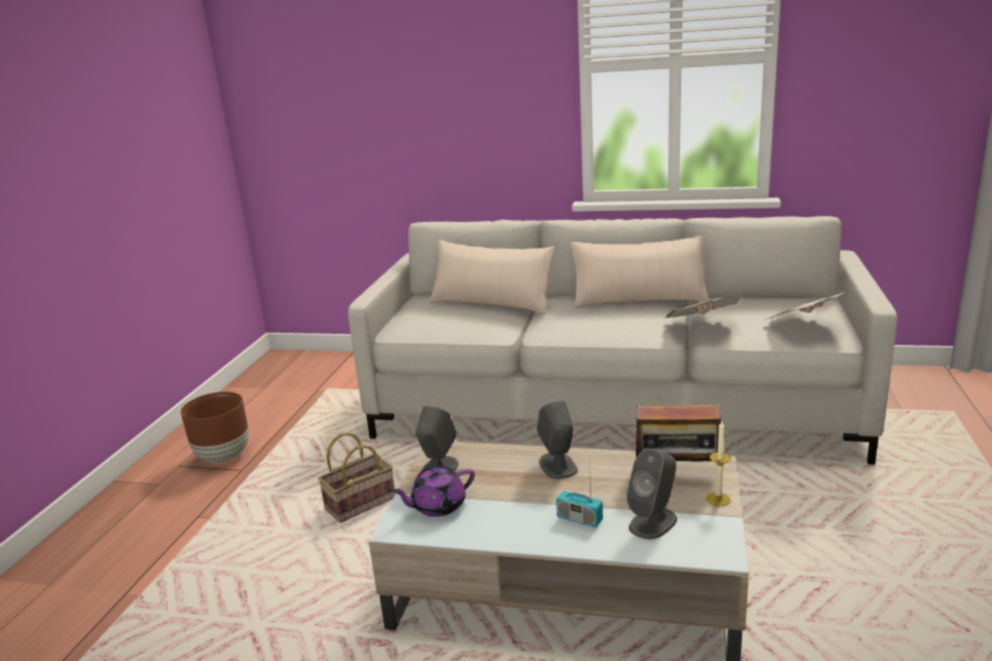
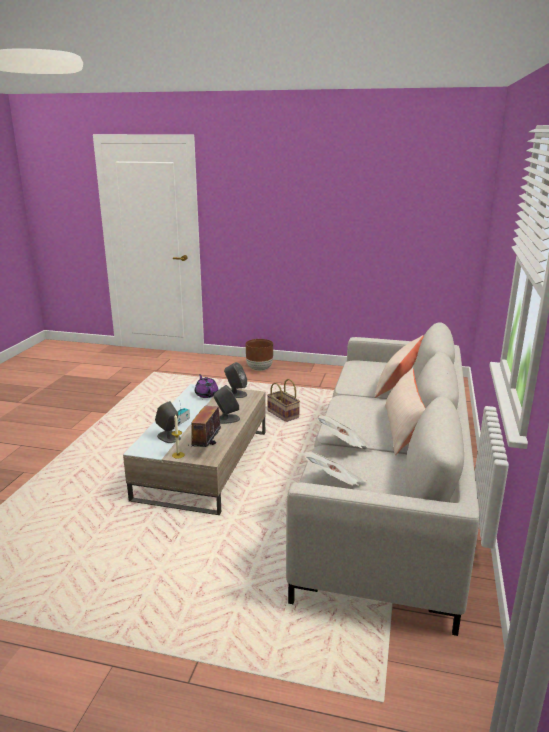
camera: 90 degrees right, 0 degrees up
(224, 456) = (332, 381): brown planter -> brown planter (260, 369)

